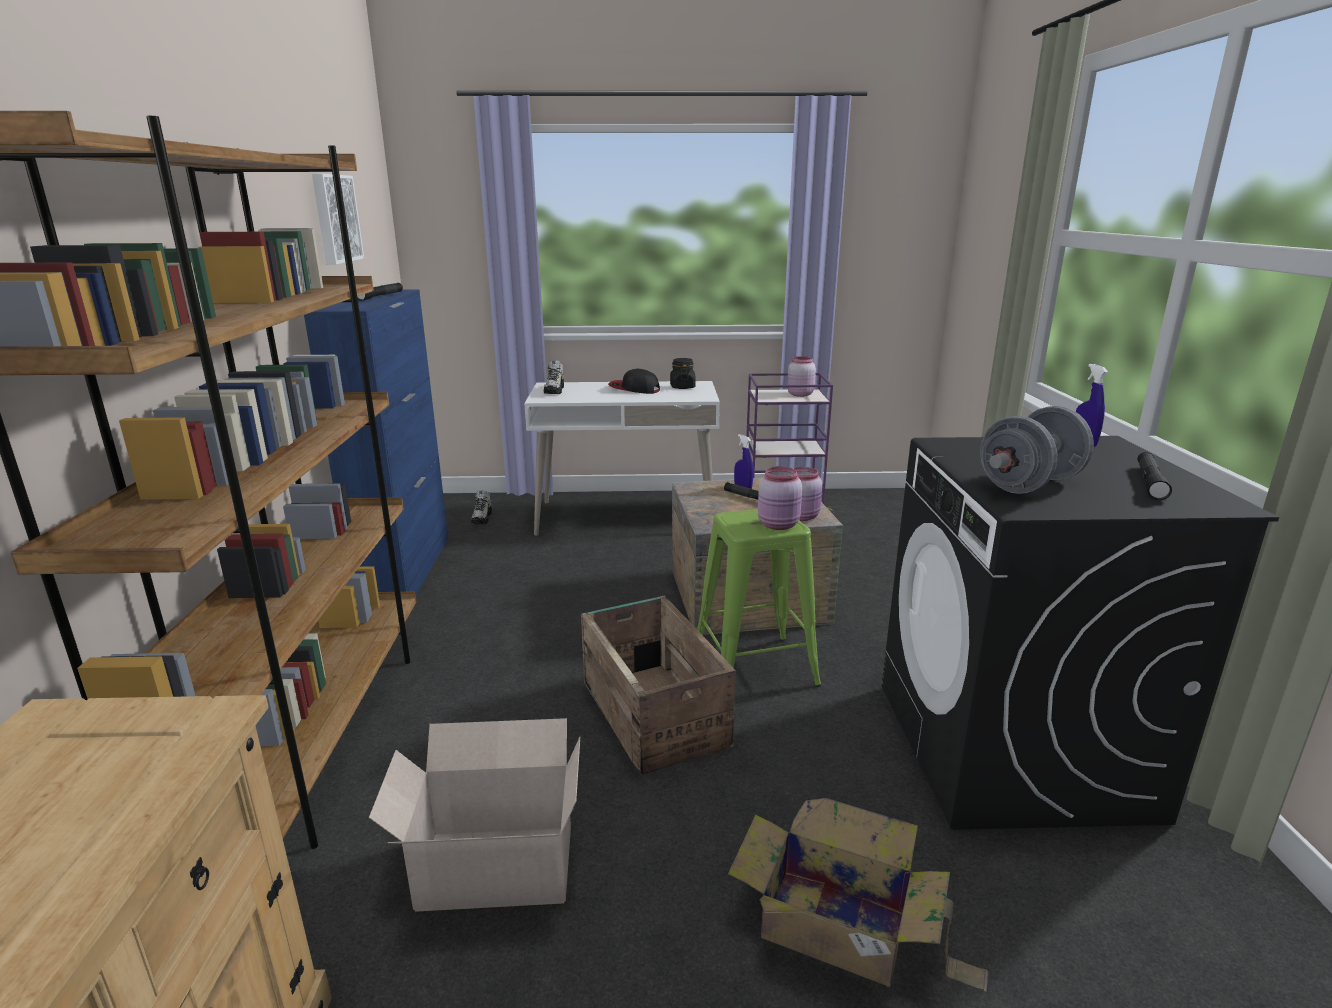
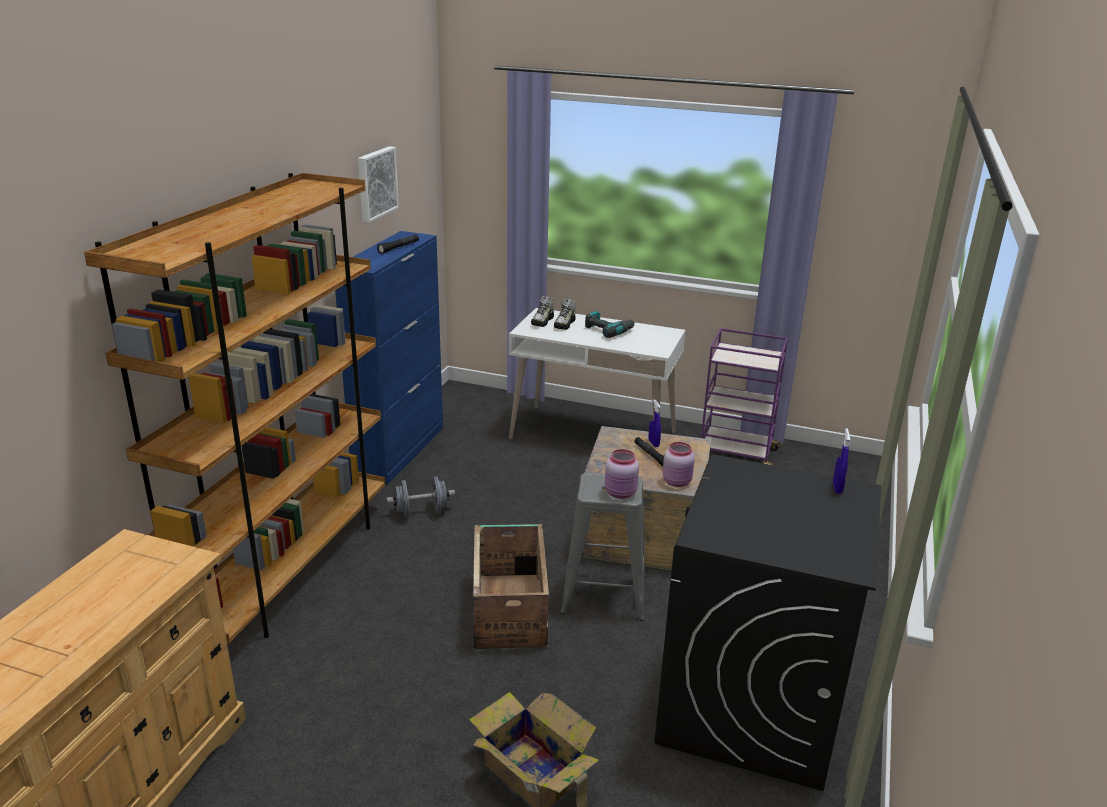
camera: 20 degrees right, 5 degrees up
(482, 518) = (477, 413): shoe -> shoe (564, 324)
(492, 866) = (356, 677): cardboard box -> none
(634, 389) = (608, 330): cap -> power drill
(682, 387) = (652, 334): black jar -> none
(753, 668) = (603, 594): green stool -> grey stool
(799, 394) = (758, 356): pink jar -> none
(1029, 484) = (735, 518): grey dumbbell -> grey dumbbell (421, 512)
(1149, 482) = (828, 537): black flashlight -> none

